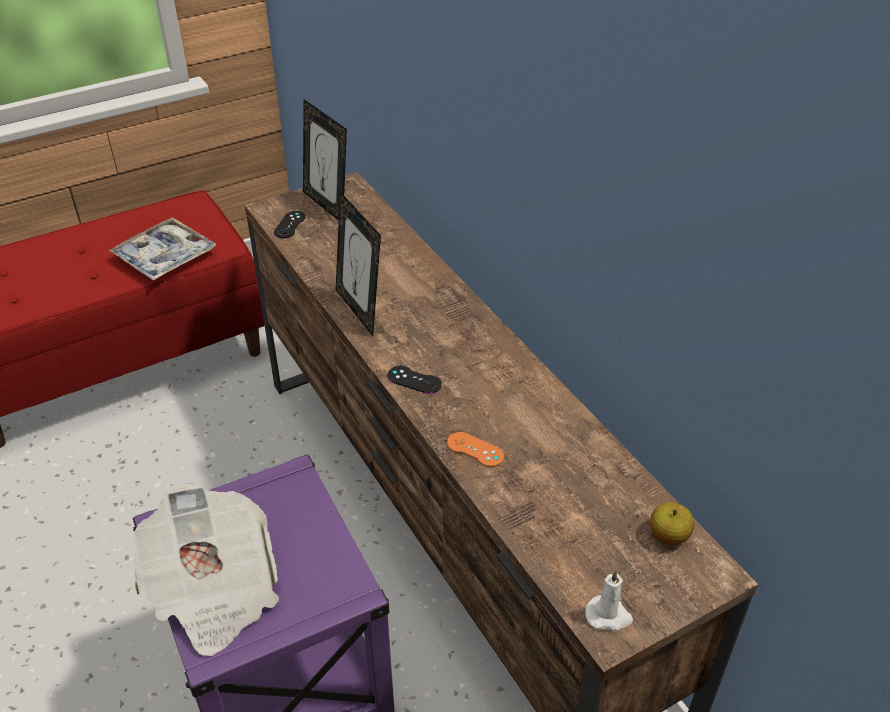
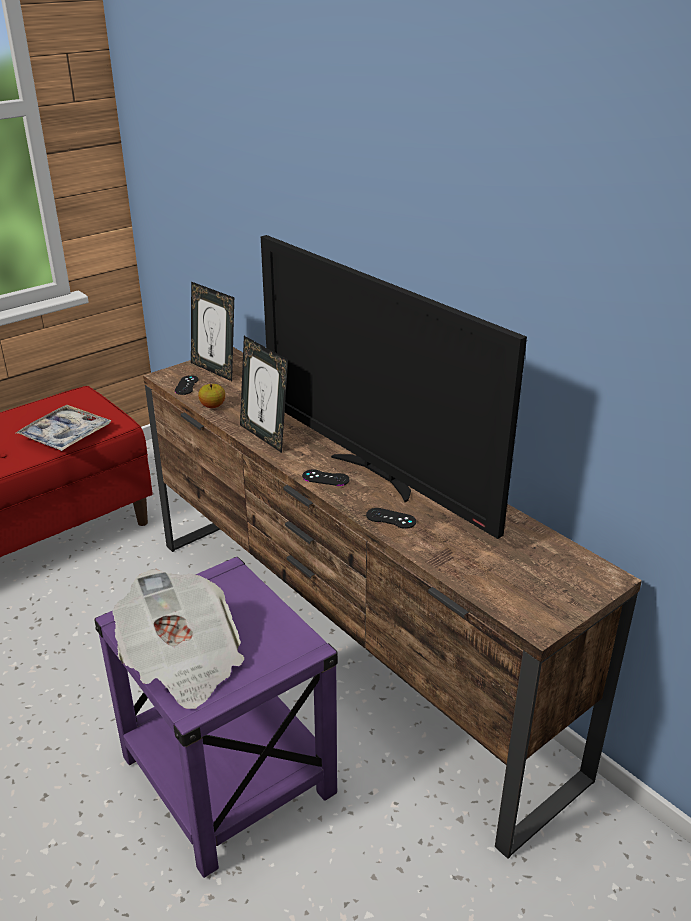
camera: 10 degrees left, 10 degrees down
(475, 449) = (391, 518): orange game controller -> black game controller
(476, 382) = (377, 475): none -> television
(609, 616) = (534, 614): white candle -> none
(668, 535) = (563, 557): apple -> apple (212, 406)

